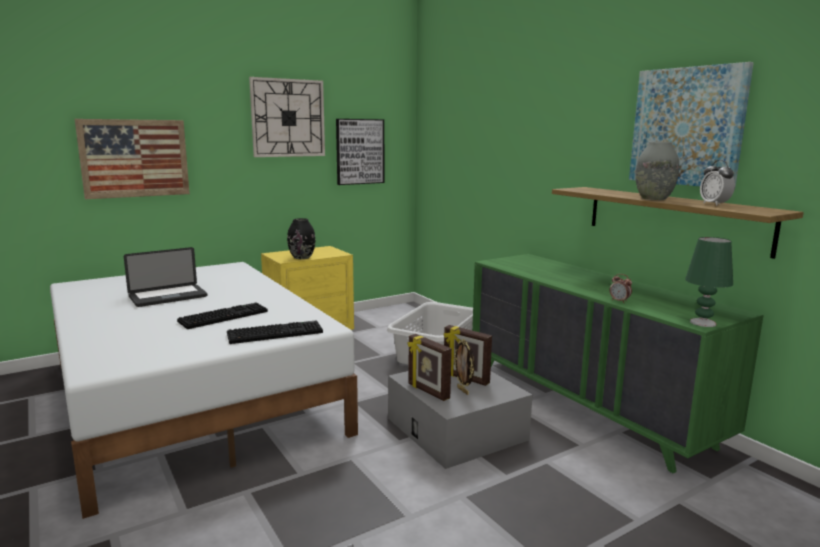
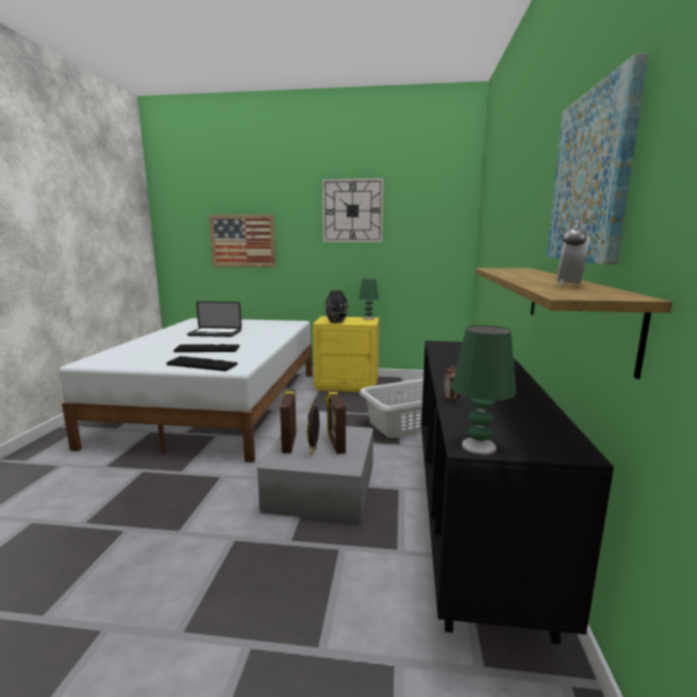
camera: 40 degrees right, 0 degrees up
(323, 248) = (368, 318): none -> green table lamp
(359, 151) = (416, 239): picture -> none
(586, 405) = (472, 517): green dresser -> black dresser
(653, 198) = (525, 277): grey vase -> none

